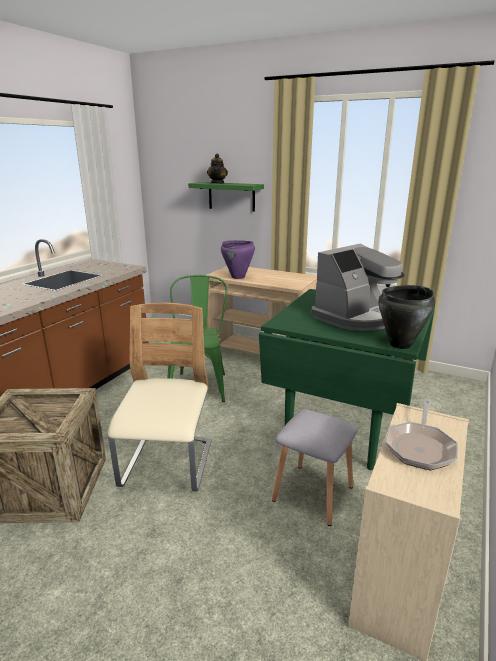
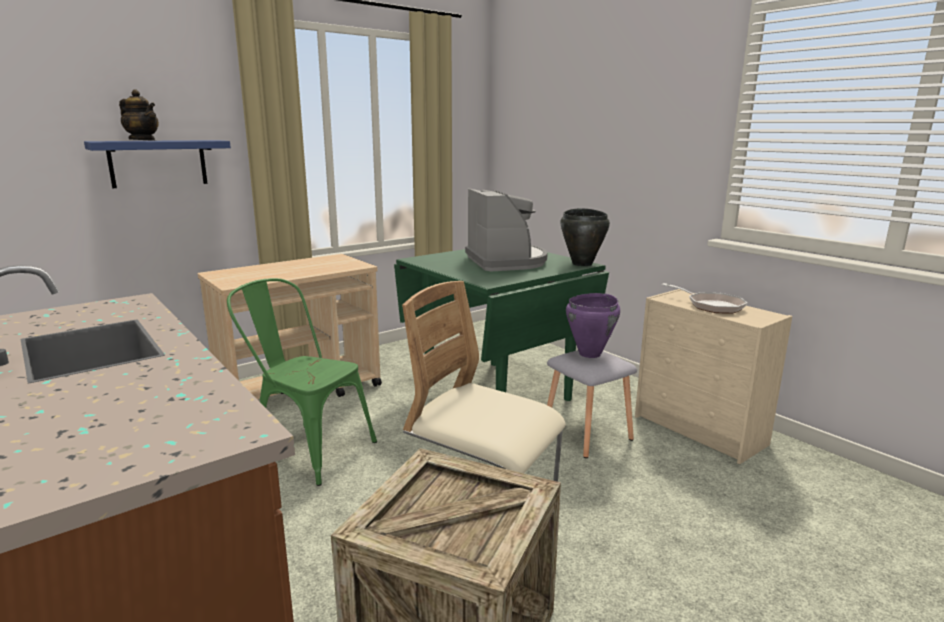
camera: 65 degrees left, 5 degrees down
(231, 196) = (158, 163): green shelf -> blue shelf
(238, 277) = (271, 277): purple cooking pot -> purple cooking pot (590, 354)

